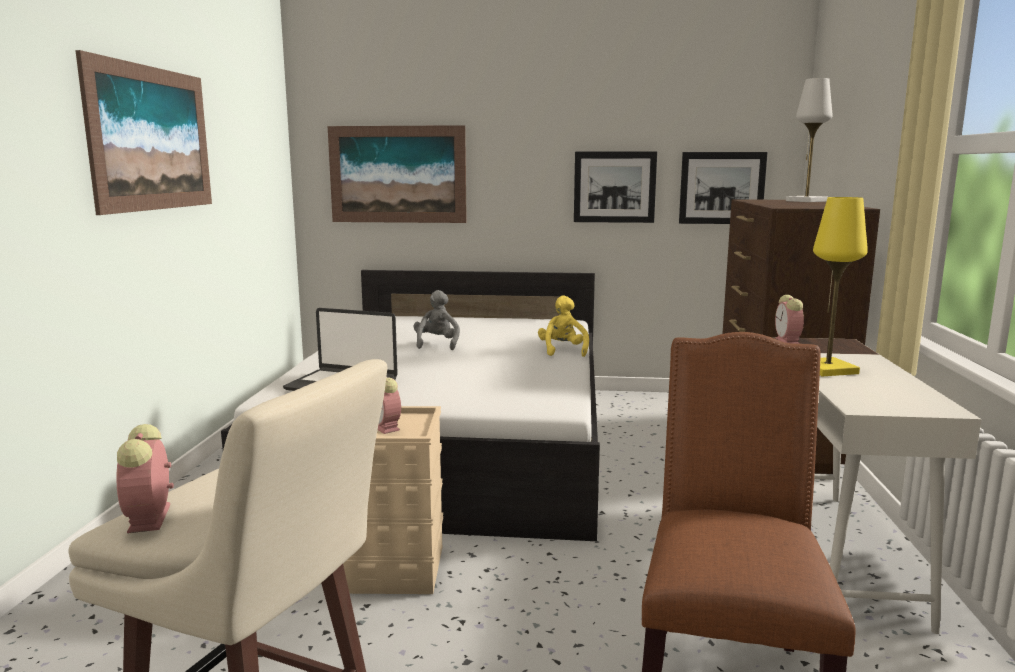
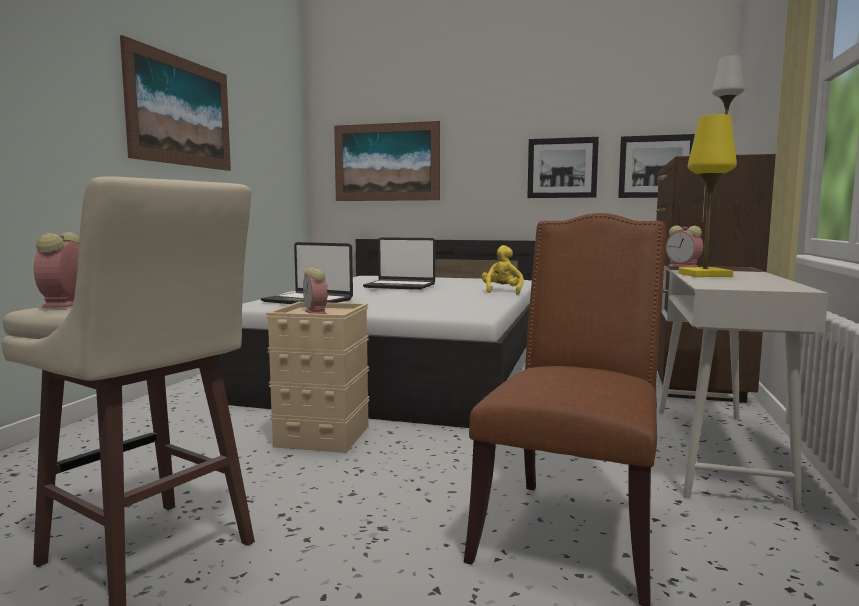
camera: 10 degrees right, 5 degrees down
(437, 344) = (400, 286): grey plush toy -> laptop
(788, 341) = (684, 266): alarm clock -> alarm clock turned 45 degrees counterclockwise

